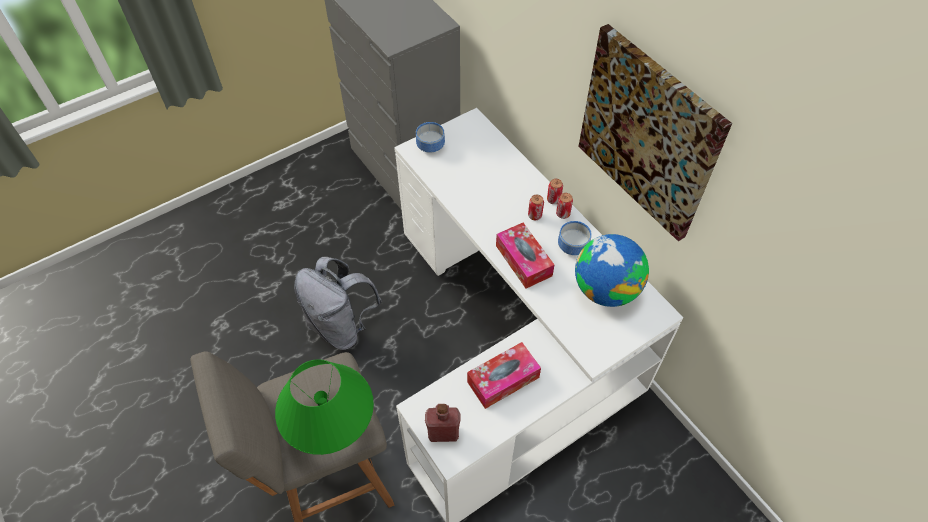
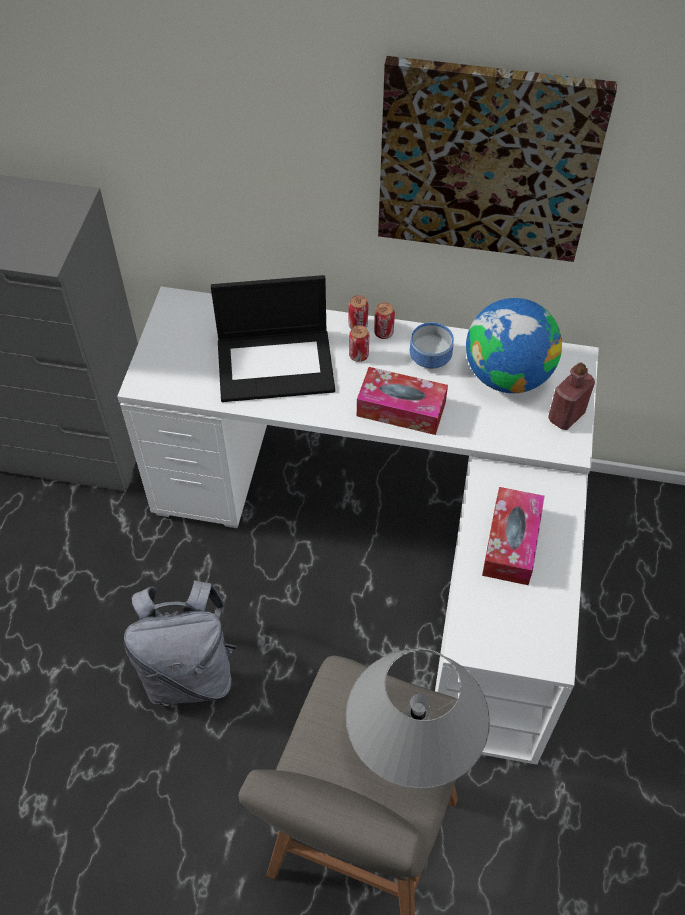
camera: 45 degrees left, 0 degrees up
(332, 427) = (413, 743): green table lamp -> grey table lamp
(432, 146) = (161, 363): bowl -> none
(443, 433) = (519, 644): red bottle -> red bottle (566, 416)
(486, 188) = (276, 364): none -> laptop

